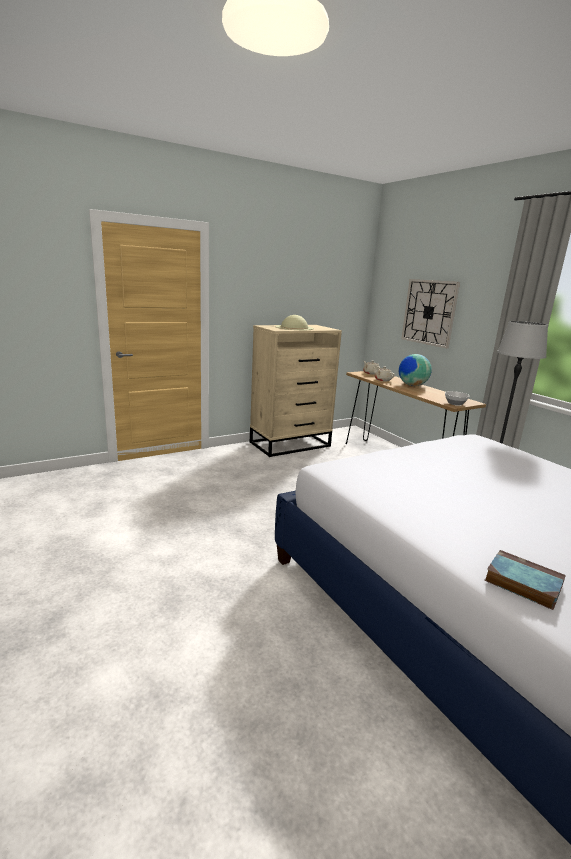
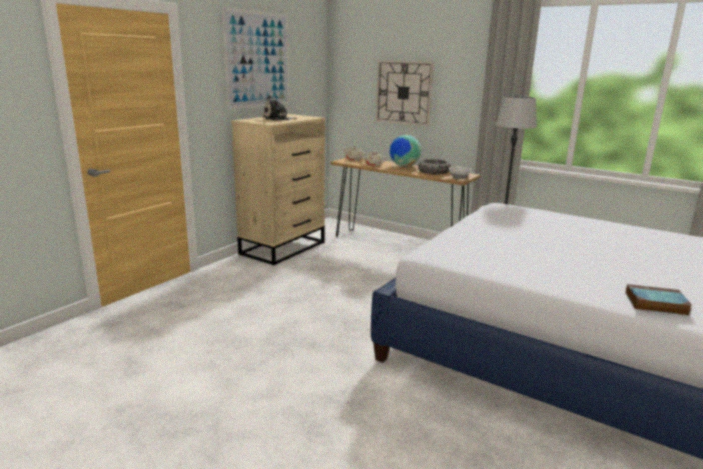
camera: 25 degrees left, 0 degrees up
(288, 274) = (258, 60): none -> picture
(294, 327) = (277, 119): beige hat -> plush toy
(436, 394) = (434, 172): none -> bowl

